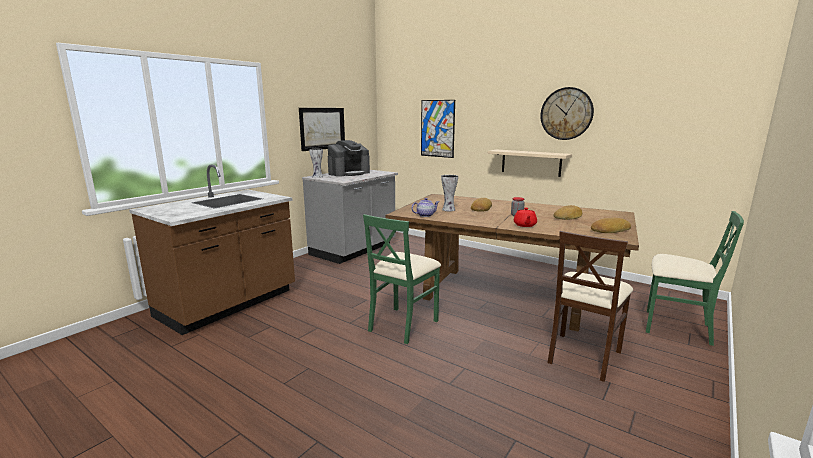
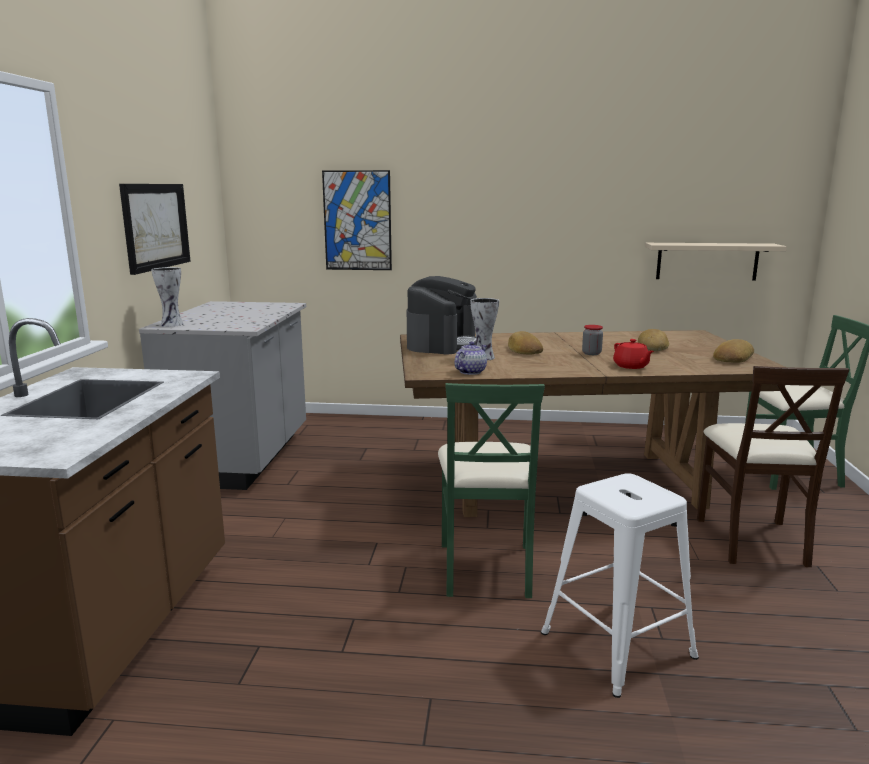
camera: 30 degrees left, 0 degrees up
(349, 173) = (220, 312): coffee machine -> coffee machine (442, 344)
(422, 378) = (619, 645): none -> white stool
(531, 162) = (528, 270): beige shelf -> beige shelf (707, 261)
(566, 113) = (580, 193): wall clock -> none

